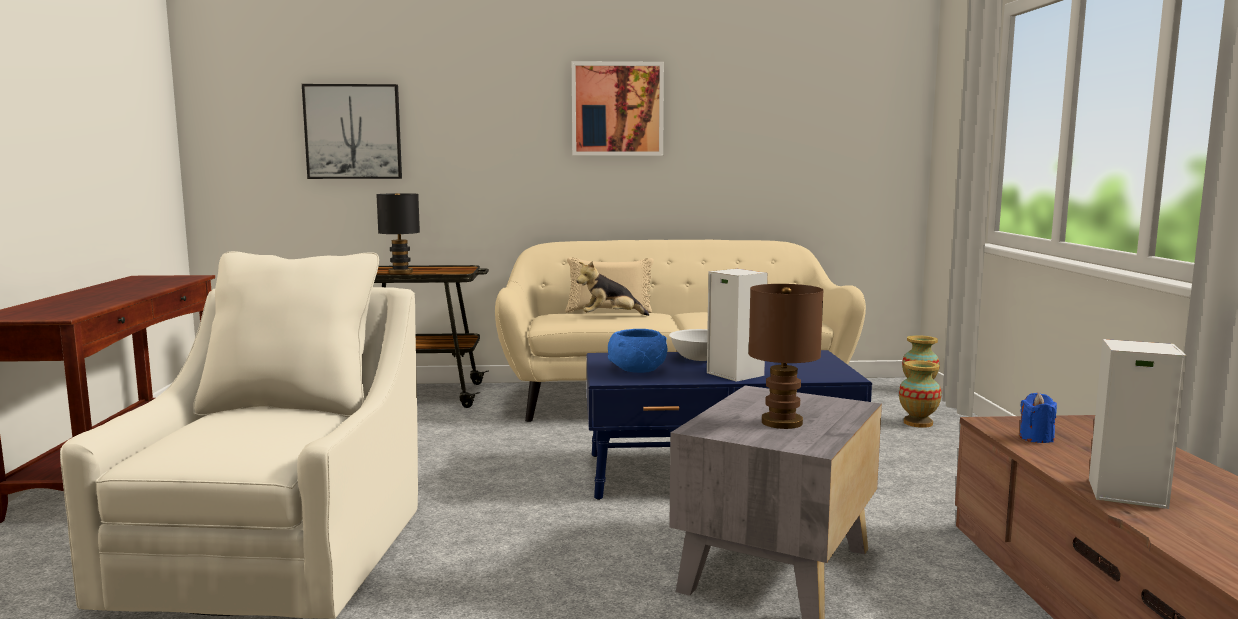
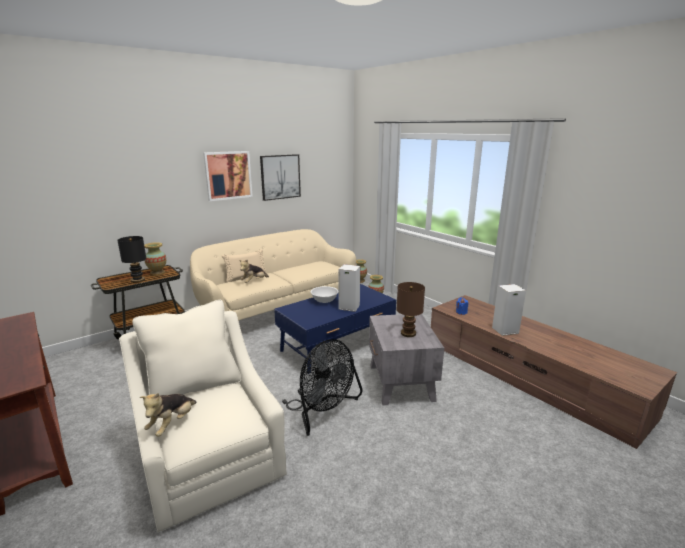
camera: 35 degrees left, 10 degrees up
(175, 428) = (172, 424): none -> plush toy
(353, 132) = (77, 200): picture -> picture (280, 177)
(443, 270) = (157, 273): none -> vase
(538, 558) = (321, 411): none -> black fan
(637, 369) = (310, 314): blue bowl -> none

